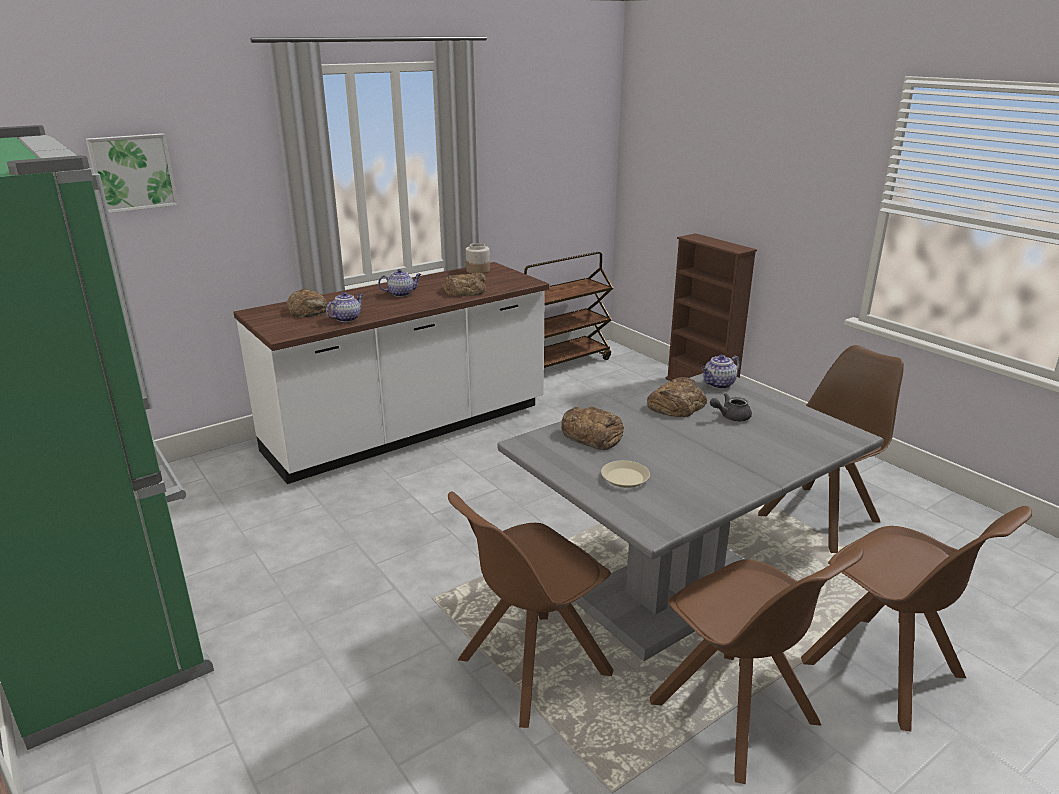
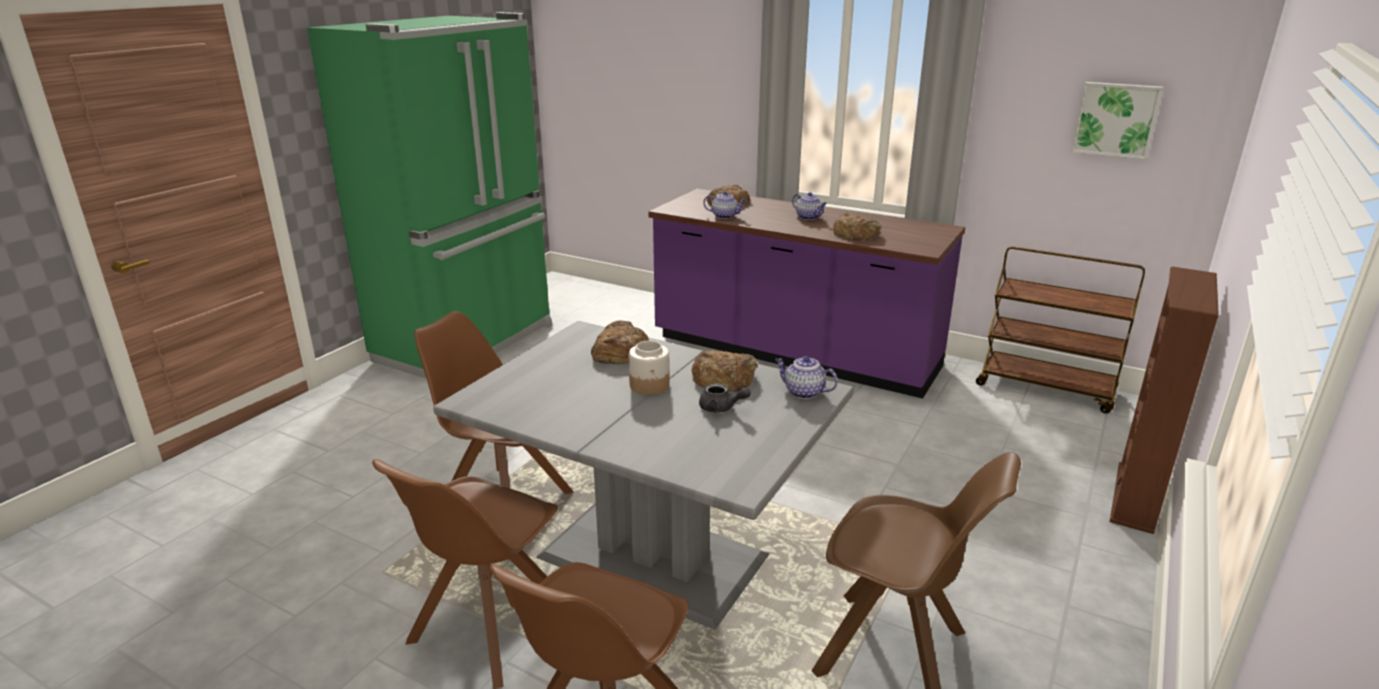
camera: 65 degrees right, 0 degrees up
(132, 172) = (664, 61): picture -> picture (1116, 119)
(409, 430) = (794, 354): white counter -> purple counter
(478, 270) = (923, 226): jar -> jar (650, 385)
(624, 478) = (546, 376): beige plate -> none
(730, 417) = (721, 408): grey teapot -> grey teapot turned 150 degrees clockwise

